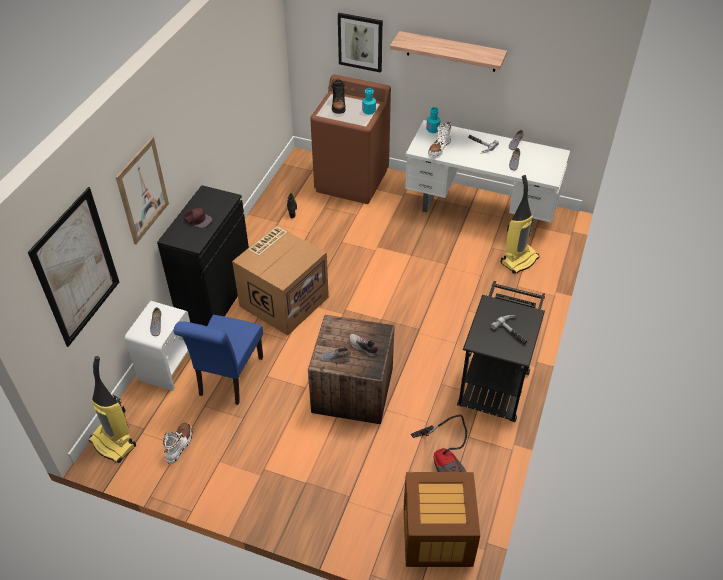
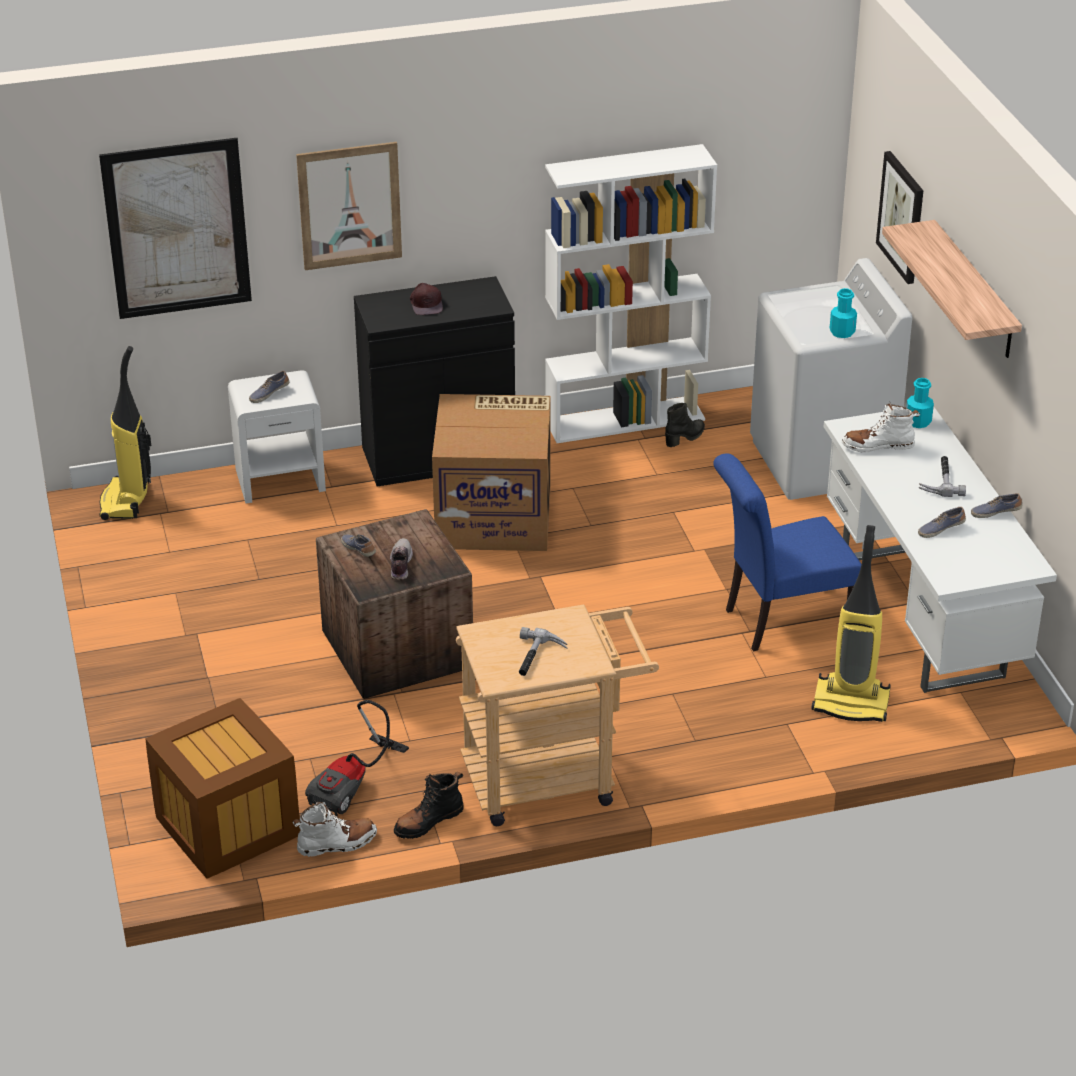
camera: 55 degrees right, 10 degrees down
(179, 445) = (169, 550): white boot -> white boot (337, 843)
(228, 379) = (308, 537): blue chair -> blue chair (780, 621)
(258, 220) = (625, 419): none -> white bookcase
(338, 105) = (818, 302): black boot -> black boot (428, 821)
(352, 181) = (822, 461): brown washing machine -> white washing machine
(495, 382) = (552, 778): black cart -> beige cart

